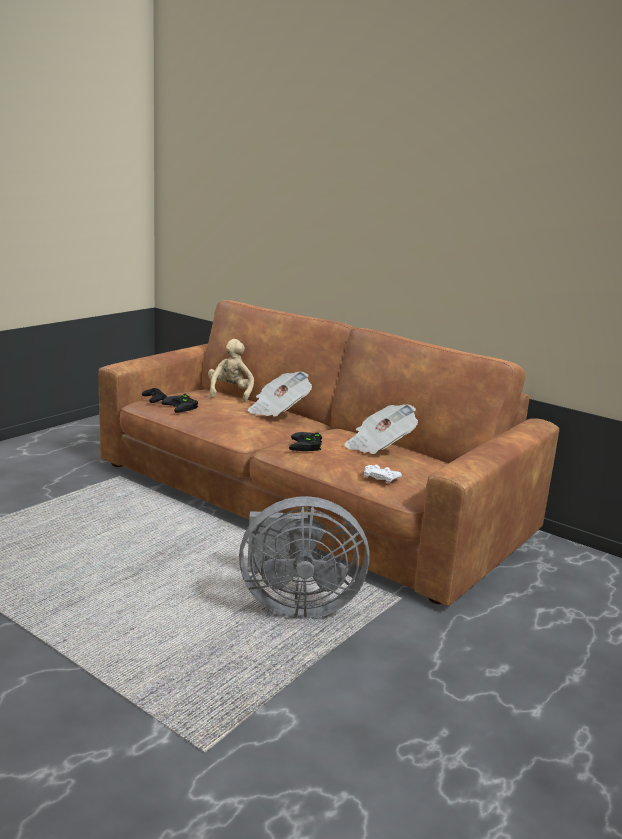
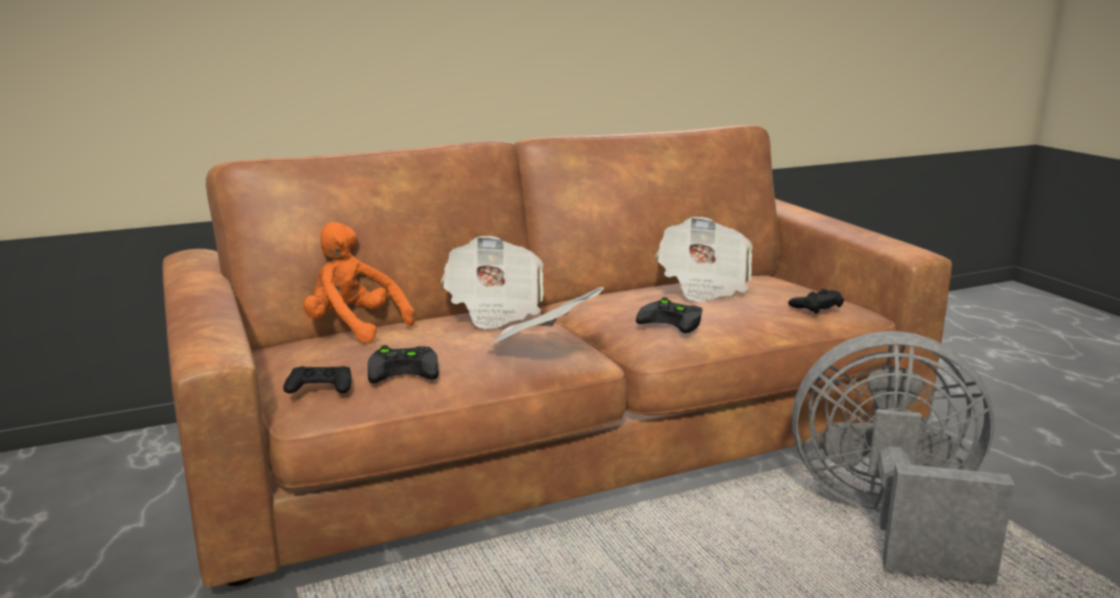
camera: 60 degrees left, 0 degrees up
(230, 393) = (354, 328): beige plush toy -> orange plush toy
(235, 424) = (544, 347): none -> newspaper
(295, 604) = (889, 519): grey fan -> grey fan turned 105 degrees counterclockwise
(381, 477) = (816, 306): white game controller -> black game controller

